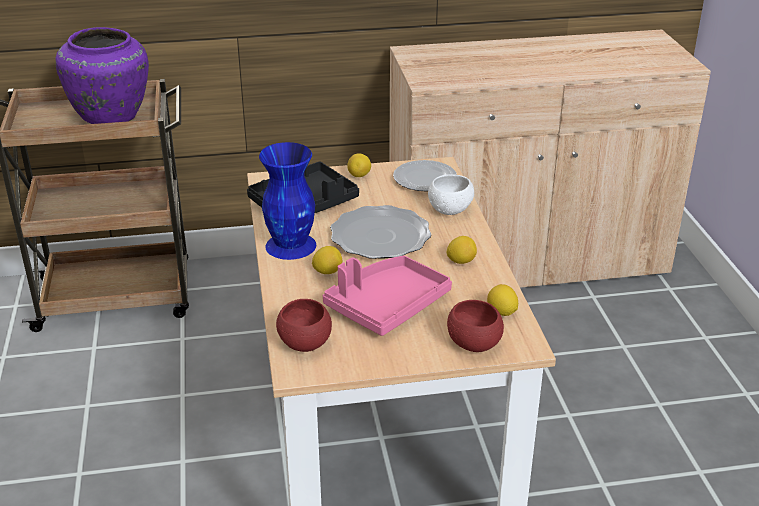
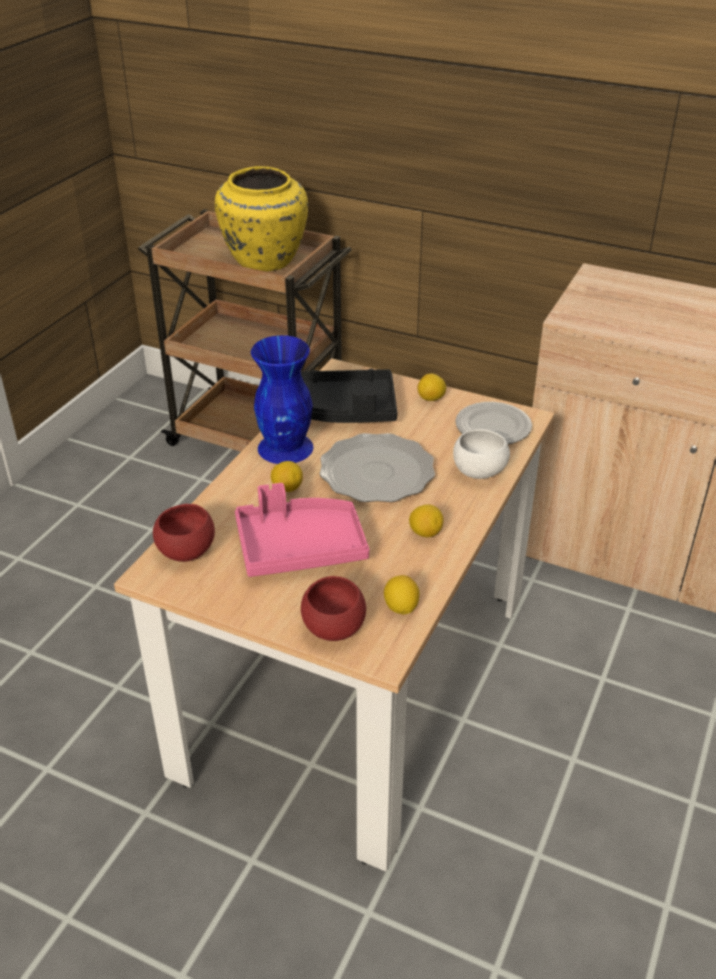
camera: 35 degrees right, 5 degrees up
(111, 117) = (264, 262): purple vase -> yellow vase

